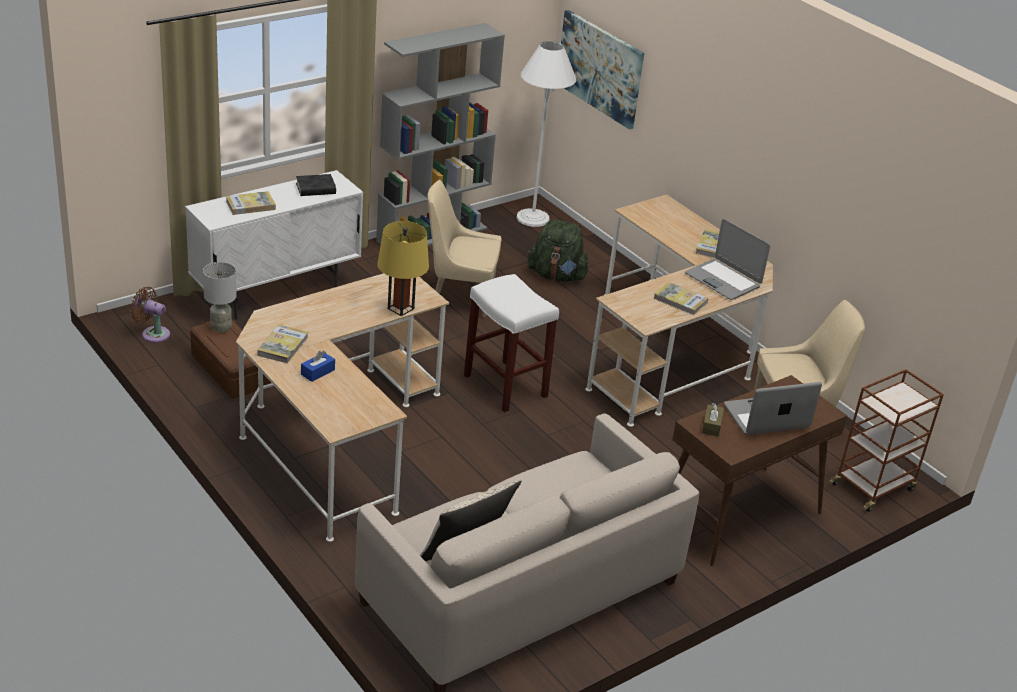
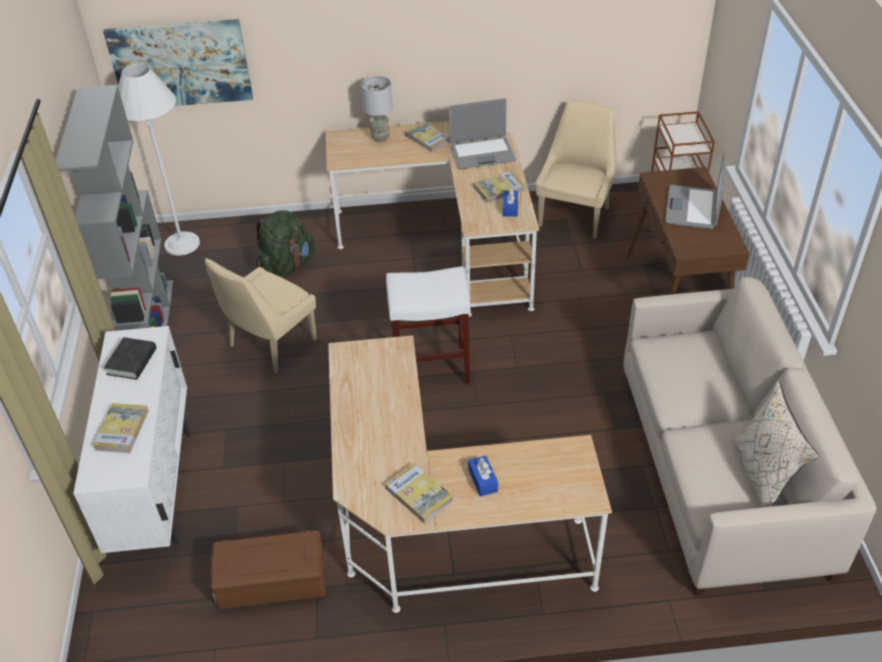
camera: 55 degrees left, 10 degrees up
(153, 334) = (149, 635): brown fan -> none
(221, 328) = (234, 556): grey table lamp -> grey table lamp (380, 137)
(400, 308) = (403, 374): yellow table lamp -> none
(658, 313) = (510, 208): none -> blue tissue box
(711, 426) = (692, 242): brown tissue box -> none

